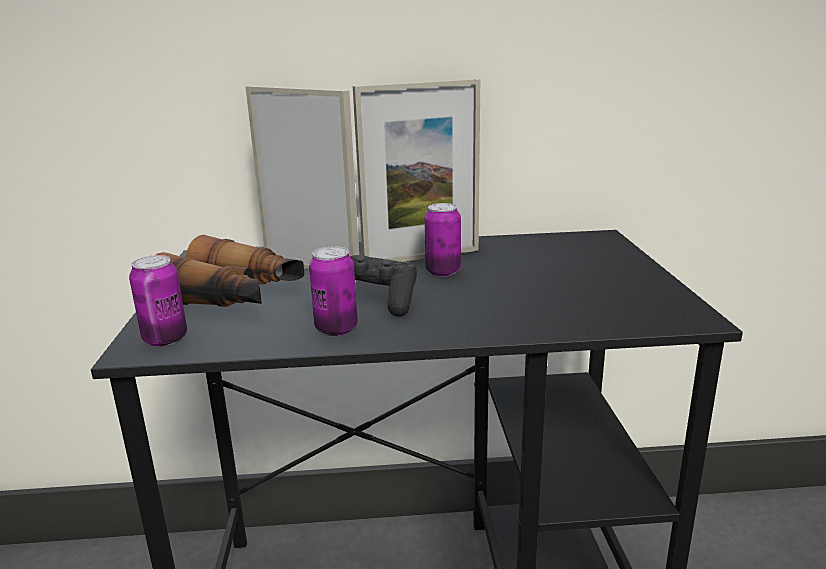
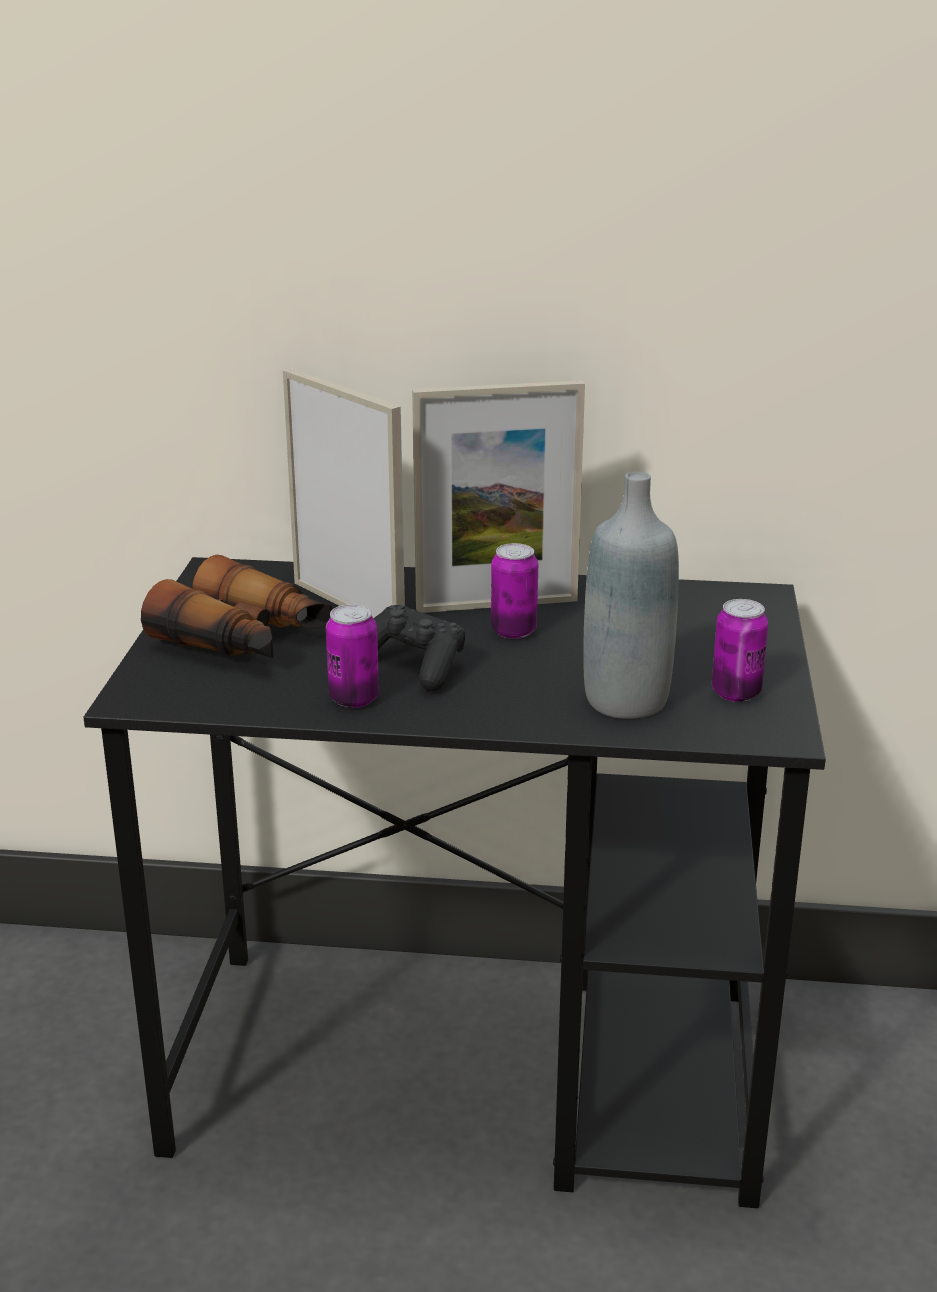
camera: 10 degrees right, 5 degrees up
(165, 339) = (162, 689): can -> can (736, 693)
(557, 307) = (626, 700): none -> grey bottle

